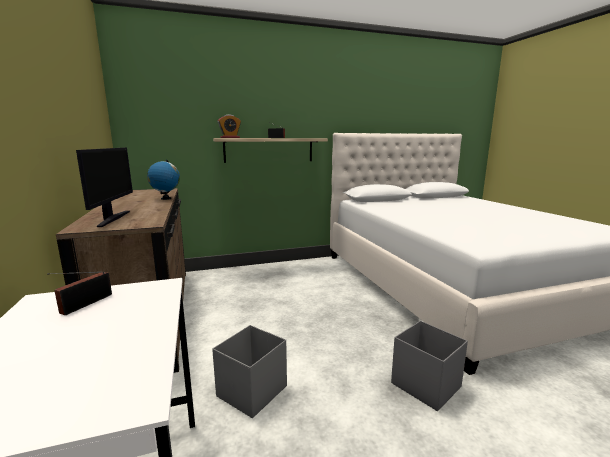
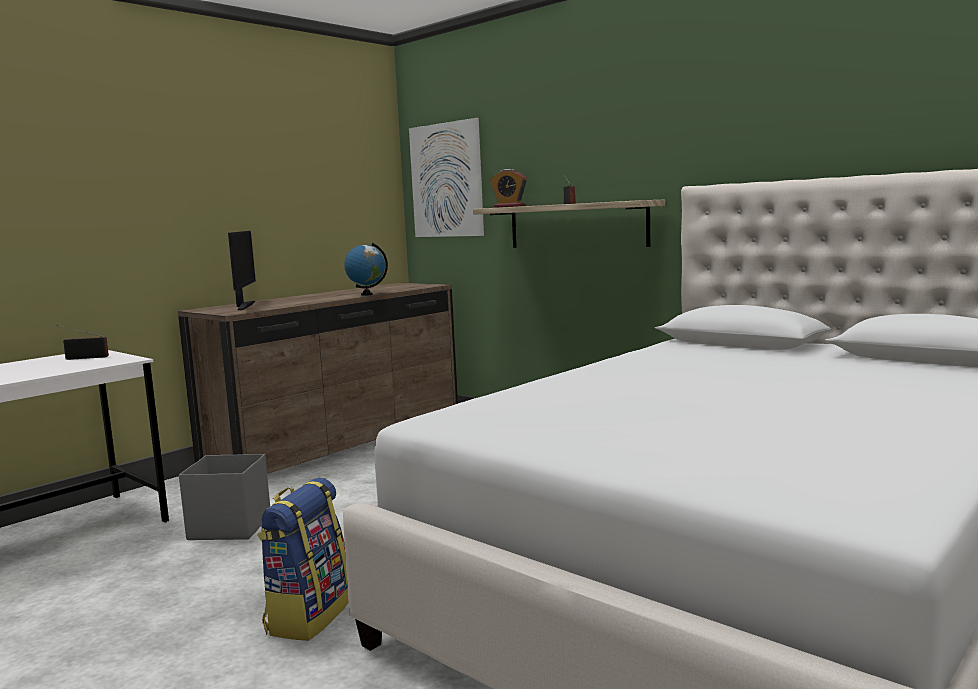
camera: 60 degrees right, 5 degrees down
(112, 218) = (244, 306): monitor -> monitor turned 60 degrees counterclockwise
(161, 117) = (446, 180): none -> picture
(425, 384) = (308, 615): grey storage box -> backpack

